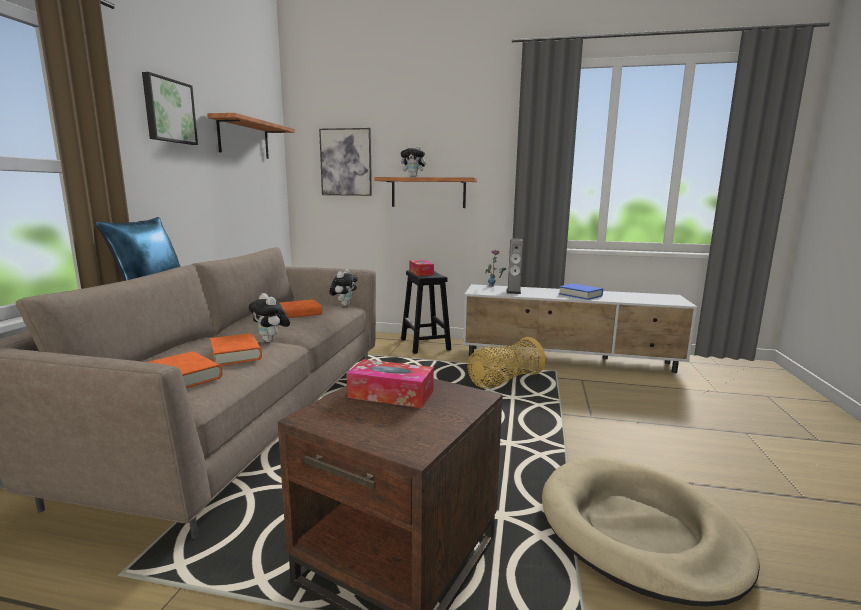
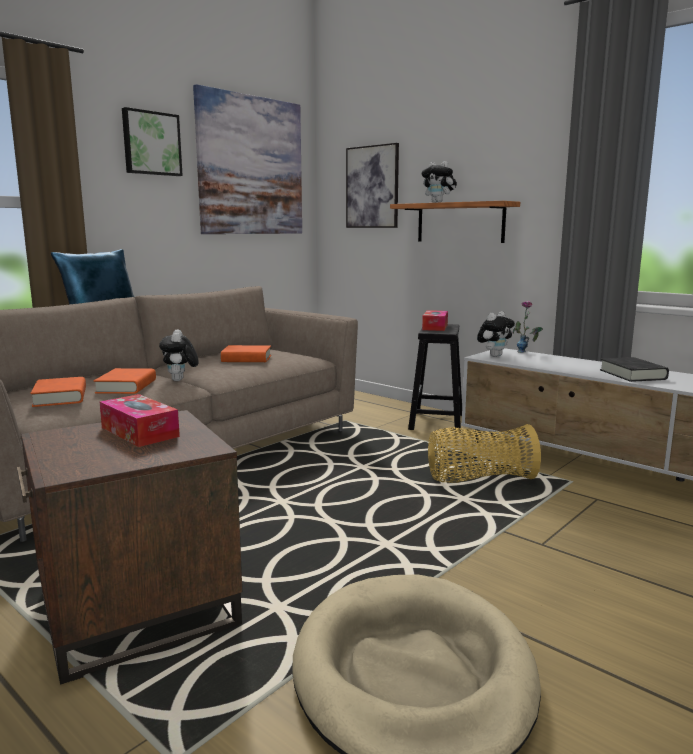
camera: 30 degrees right, 0 degrees up
(244, 139) = (251, 166): shelf -> picture
(344, 305) = (311, 356): plush toy -> plush toy (494, 355)
(513, 291) = (538, 361): speaker -> none
(580, 295) = (632, 374): blue book -> black book

